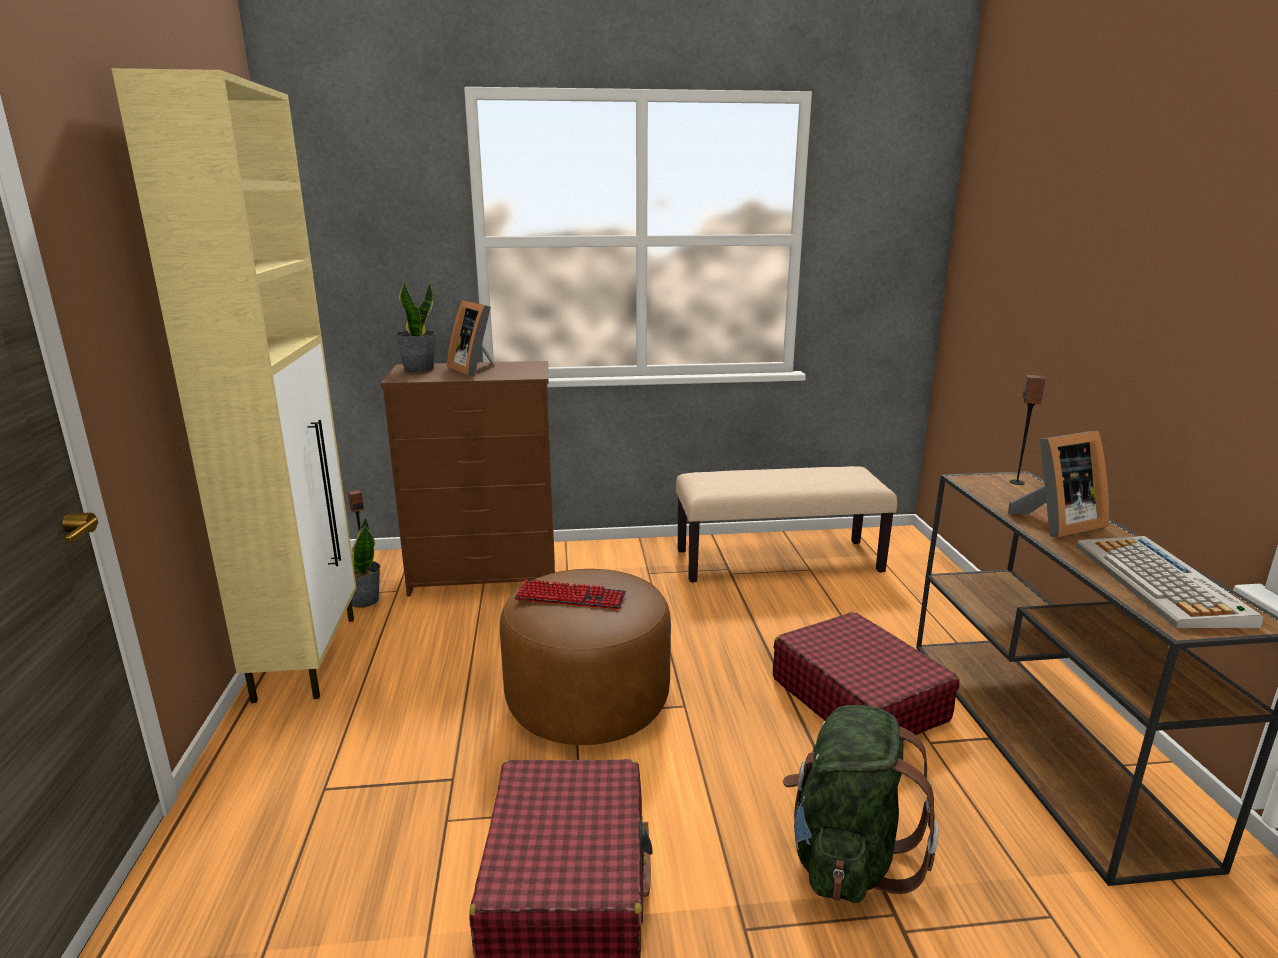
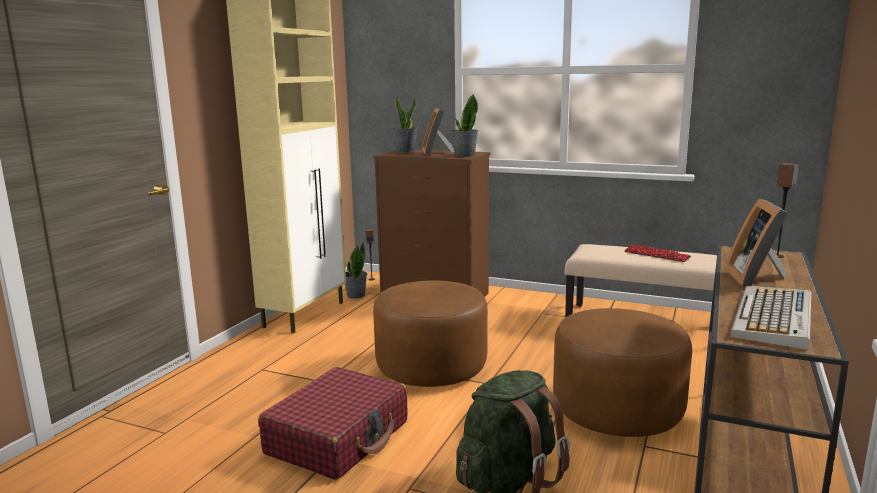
camera: 30 degrees right, 5 degrees down
(525, 371) = (464, 155): none -> potted plant
(570, 597) = (421, 290): keyboard -> keyboard (656, 255)
(858, 699) = (617, 410): red suitcase -> brown ottoman
(1056, 524) = (757, 279): picture frame -> picture frame turned 90 degrees clockwise

